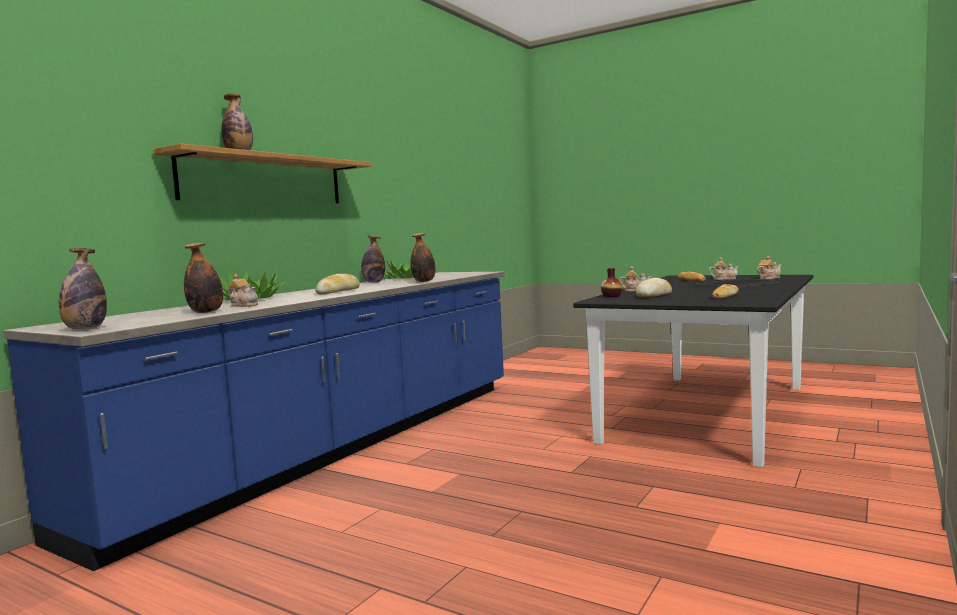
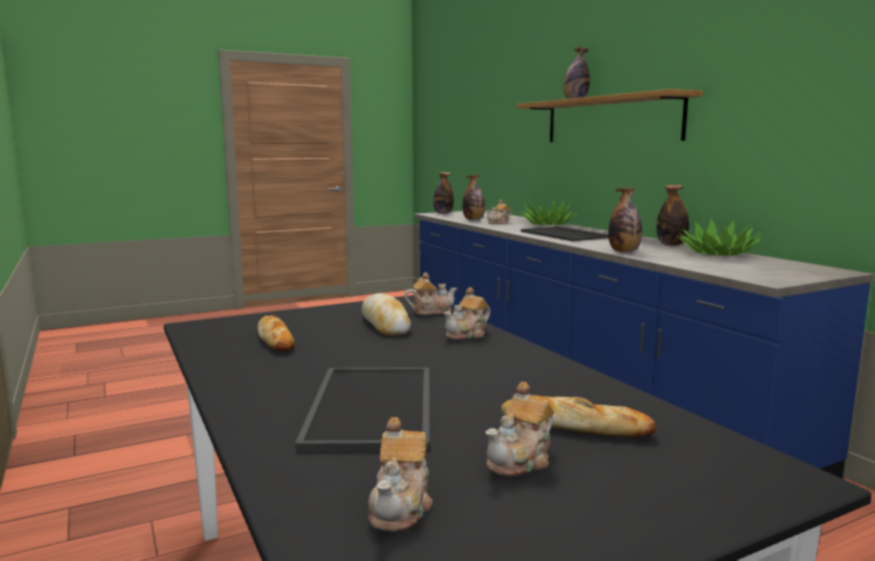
camera: 120 degrees right, 5 degrees up
(338, 291) = (562, 234): bread -> tray
(611, 296) = (431, 311): vase -> teapot

